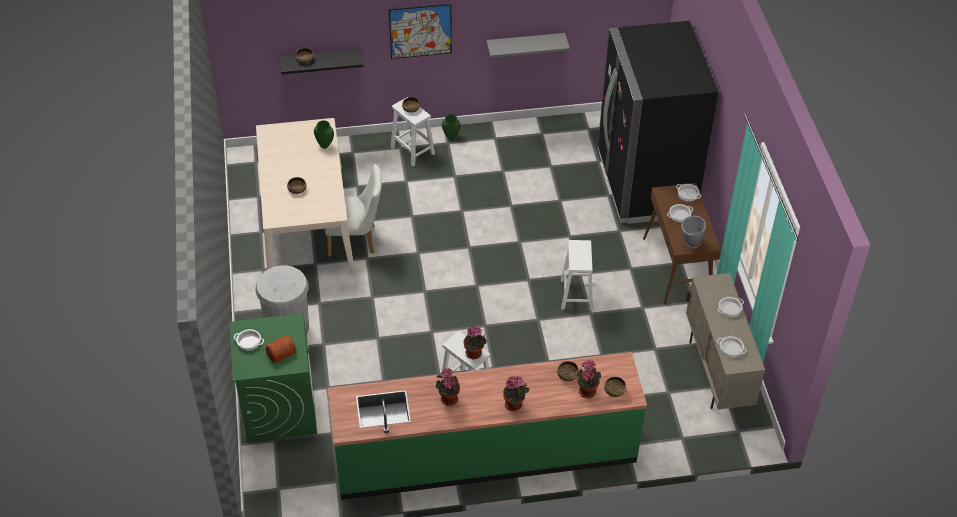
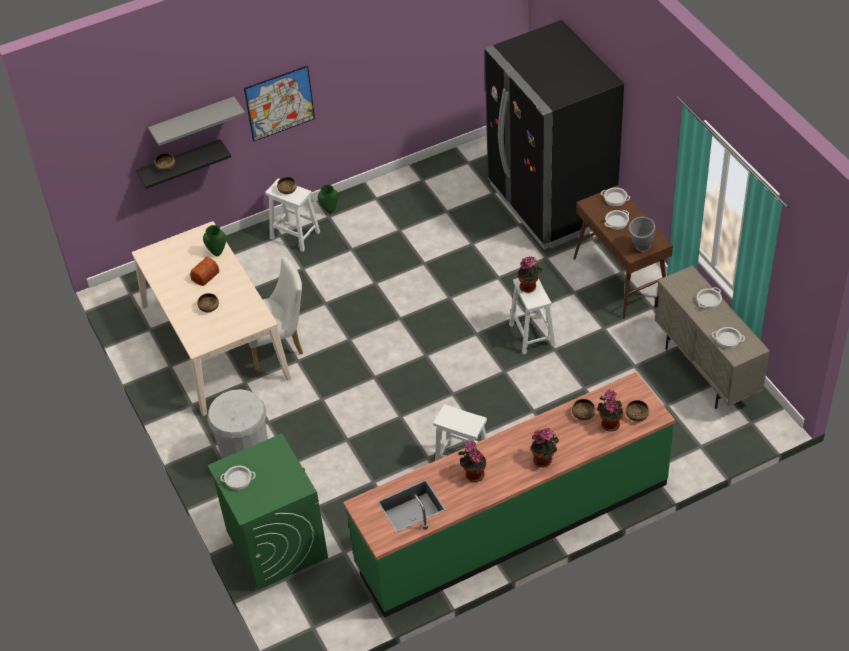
camera: 15 degrees left, 0 degrees up
(280, 352) = (277, 480): bread -> bread (204, 276)
(475, 354) = (471, 423): potted plant -> potted plant (529, 287)
(525, 44) = (388, 90): grey shelf -> grey shelf (193, 121)

